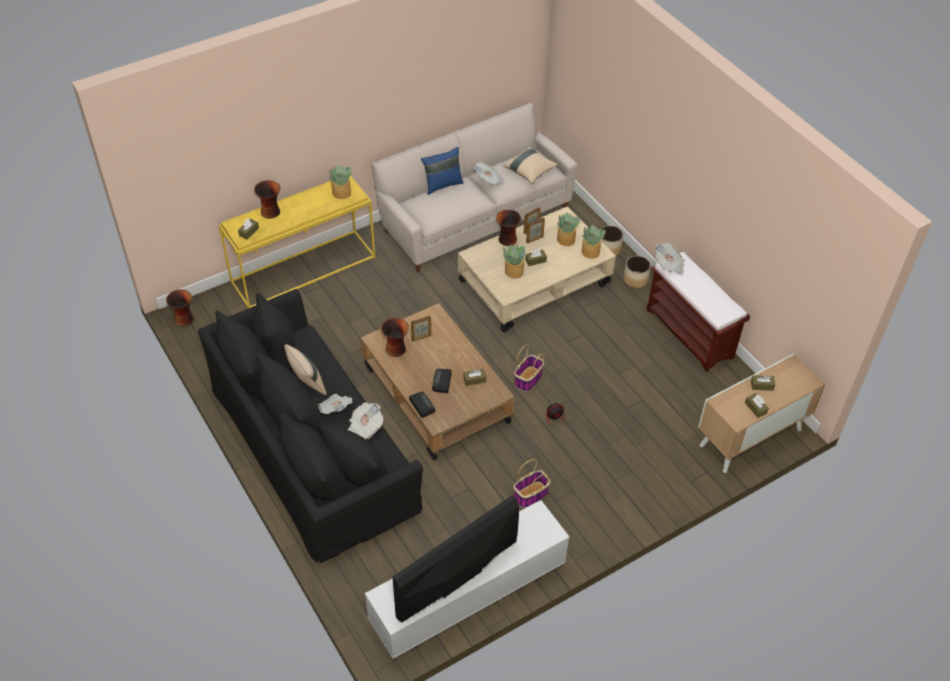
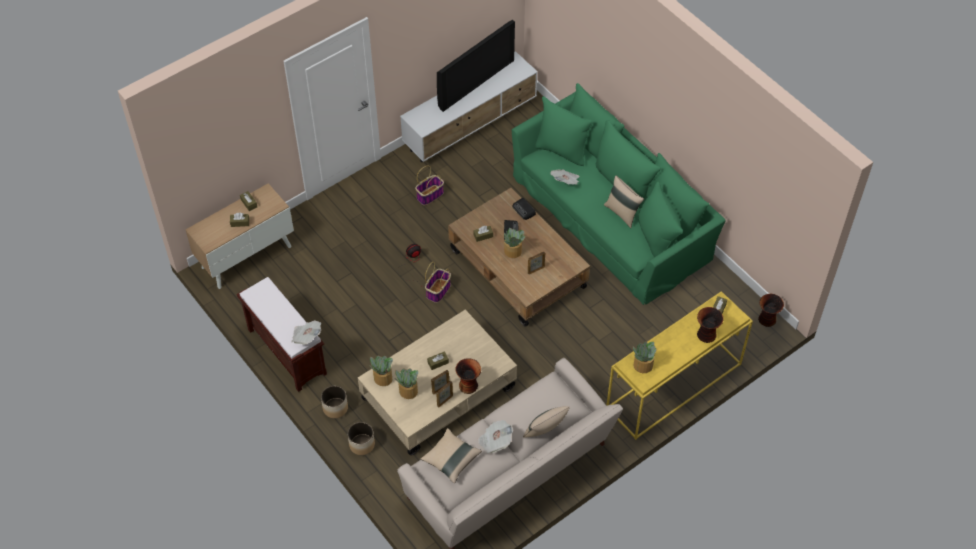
camera: 175 degrees right, 5 degrees up
(313, 445) = (611, 217): black sofa -> green sofa
(335, 409) = (592, 194): newspaper -> none
(396, 349) = (555, 257): vase -> none
(442, 184) = (545, 433): blue pillow -> beige pillow
(513, 272) = (459, 347): potted plant -> potted plant (513, 251)

